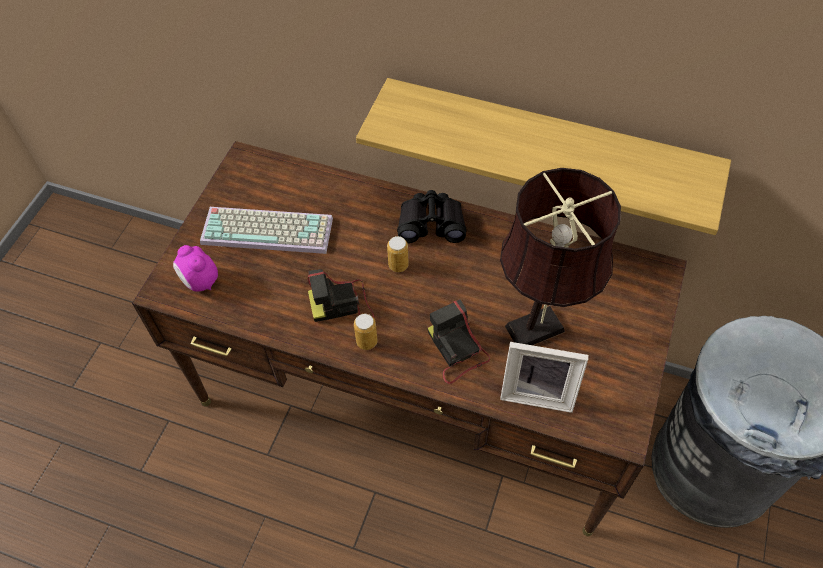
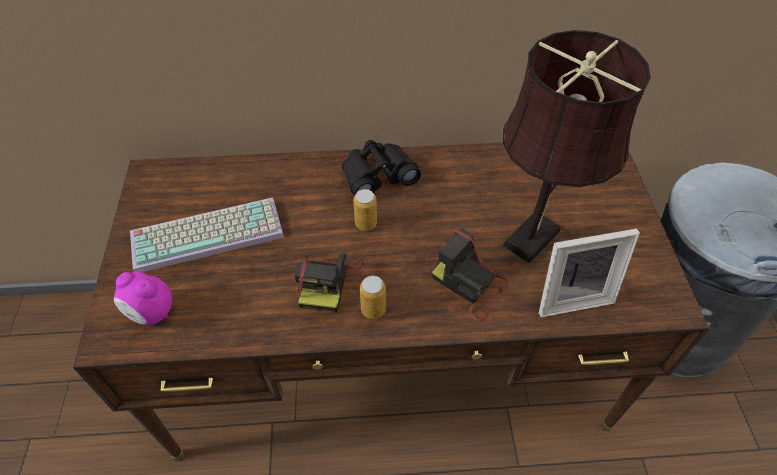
camera: 25 degrees left, 5 degrees down
(342, 304) = (327, 281): camera -> camera turned 45 degrees counterclockwise
(546, 145) = (480, 53): shelf -> none

